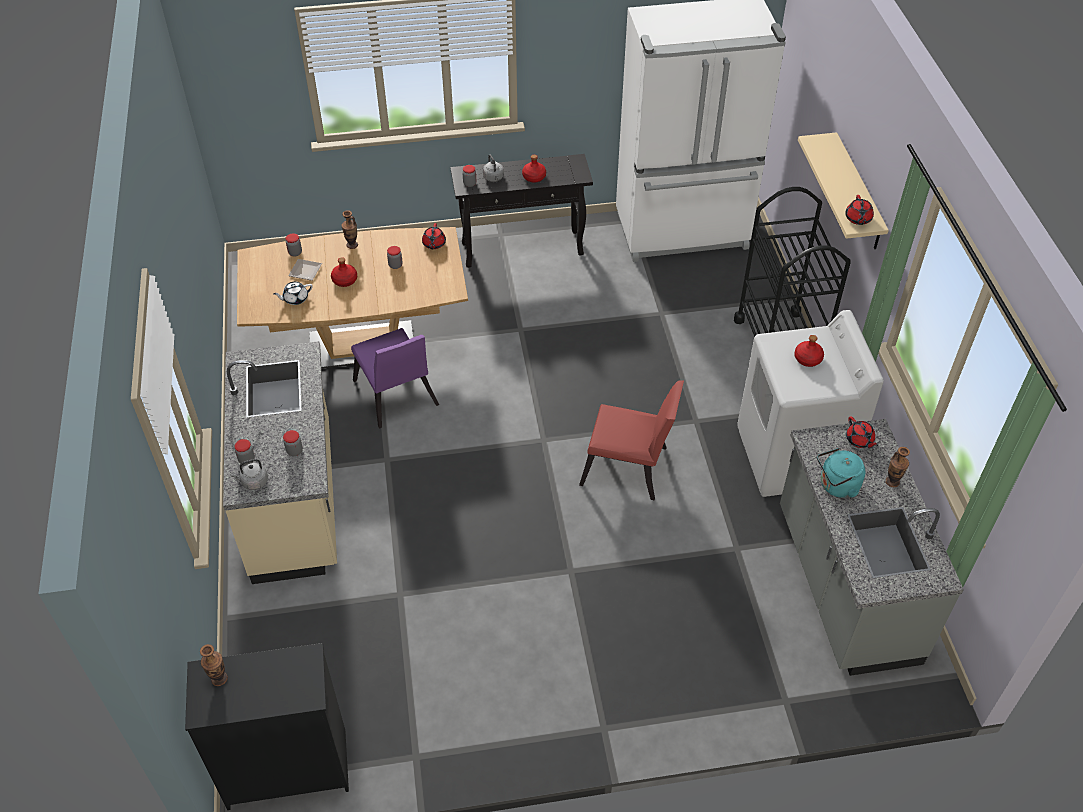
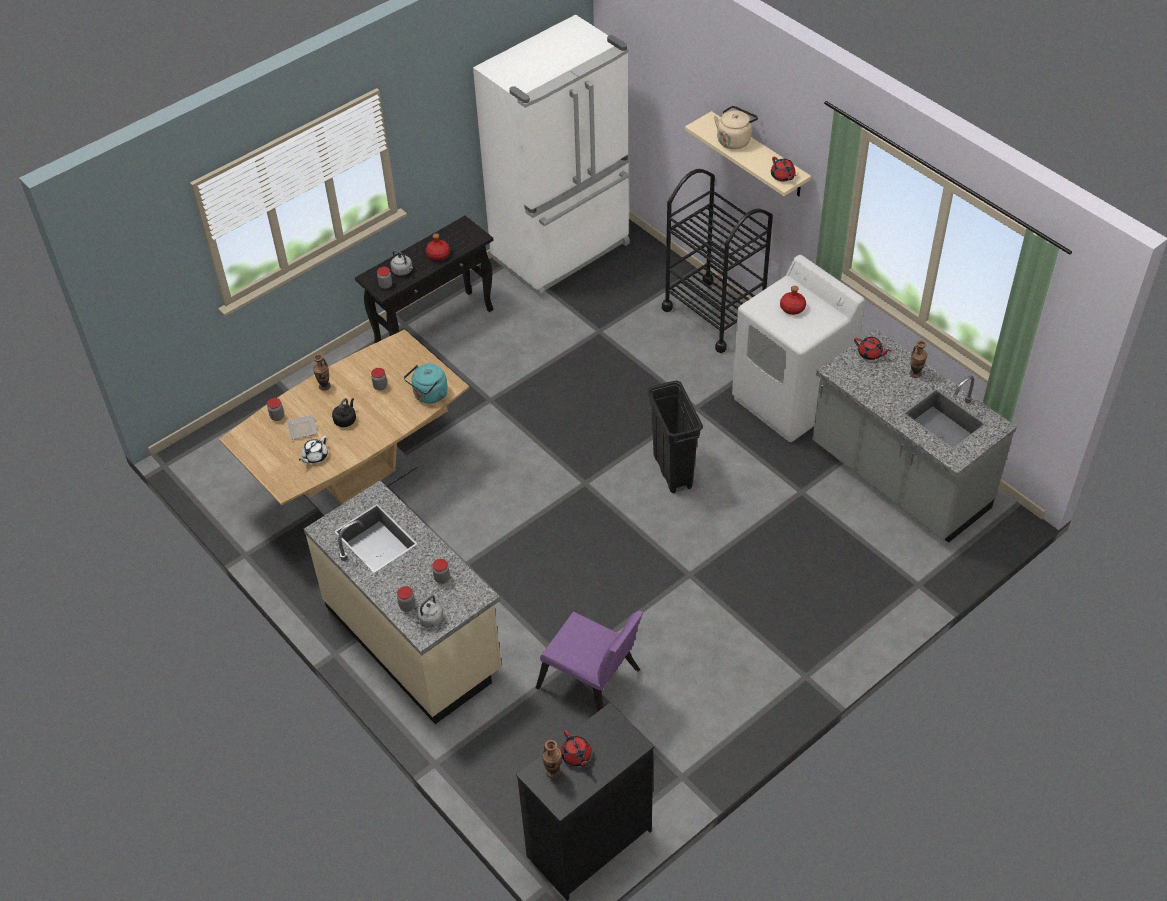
camera: 30 degrees left, 0 degrees up
(345, 280) = (346, 420): red bottle -> black kettle
(396, 397) = (429, 509): purple chair -> purple chair (593, 683)
(434, 244) = (398, 352): red teapot -> red teapot (576, 756)
(629, 469) = (673, 472): red chair -> black trash can
(837, 167) = (734, 140): none -> beige kettle
(837, 486) = (880, 396): turquoise kettle -> turquoise kettle (429, 395)

